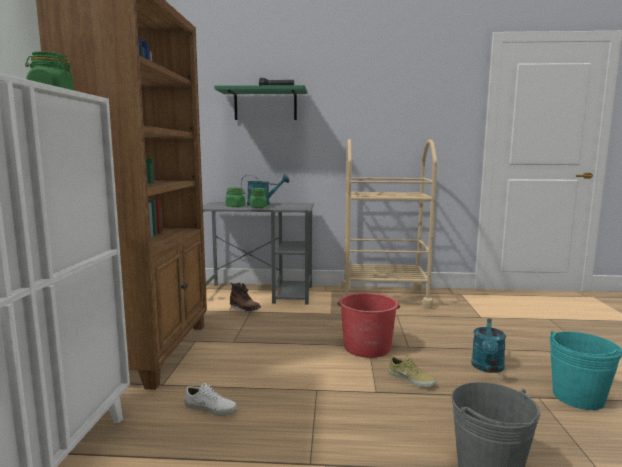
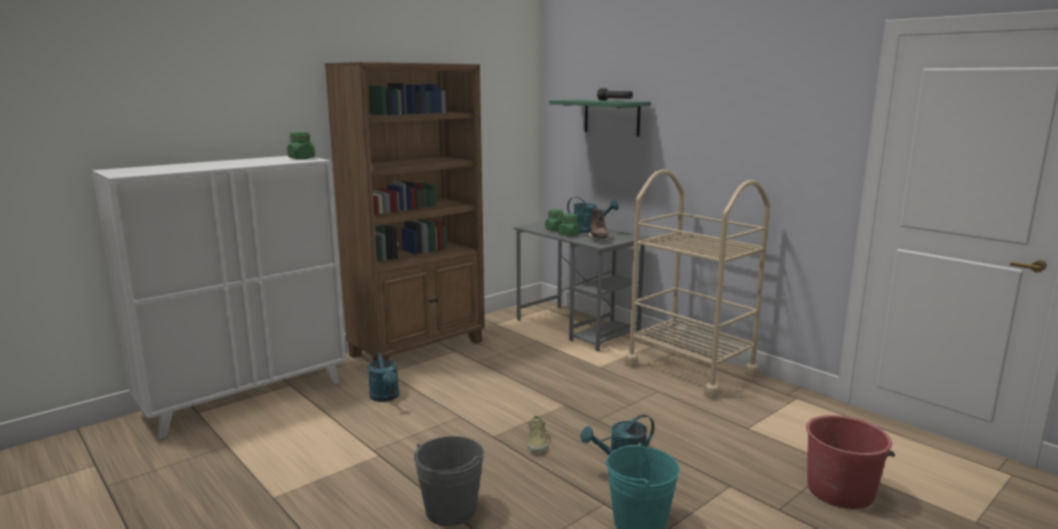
camera: 45 degrees right, 5 degrees up
(211, 408) = (386, 398): white shoe -> turquoise watering can
(245, 310) = (534, 339): brown boot -> brown boot (598, 239)
(367, 347) = (561, 405): red bucket -> red bucket (840, 490)

